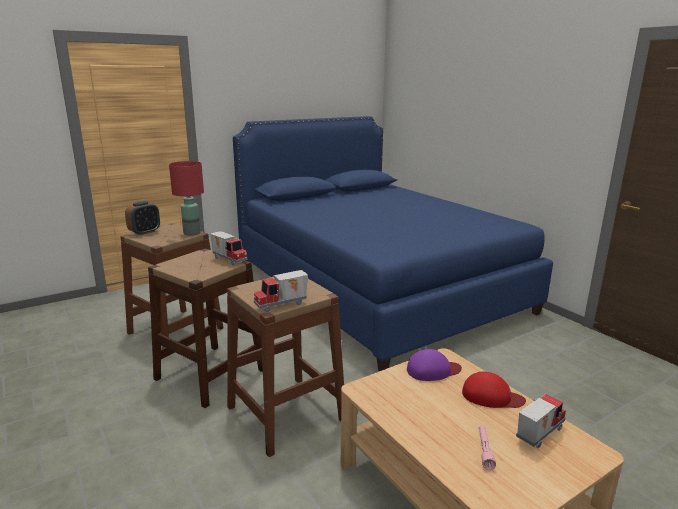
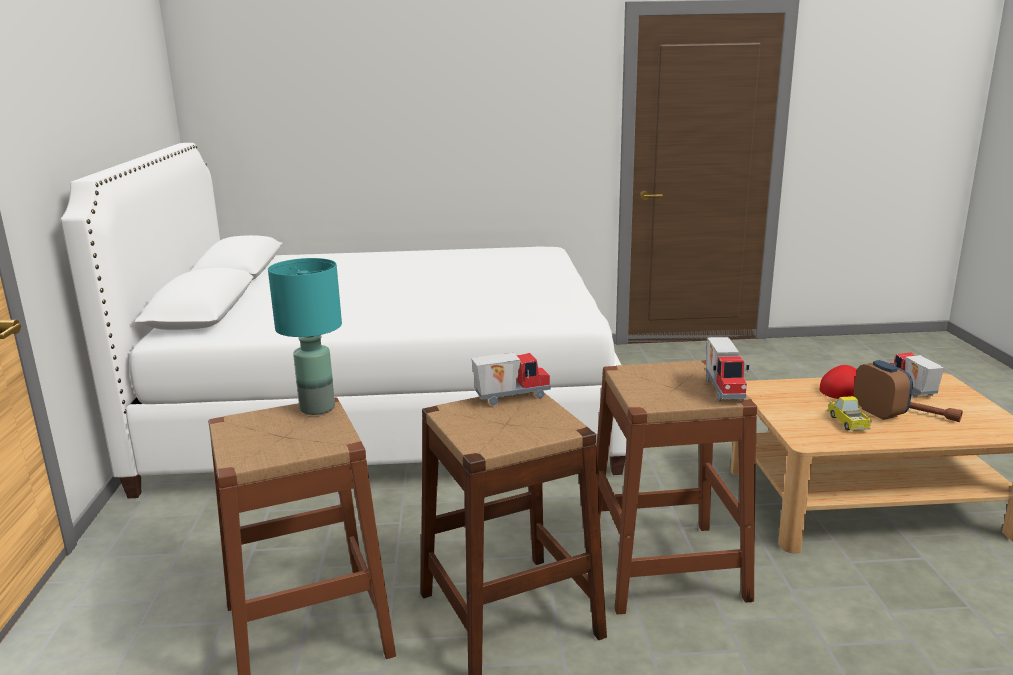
camera: 60 degrees left, 0 degrees up
(144, 232) = (238, 449): alarm clock -> alarm clock (879, 412)
(191, 233) = (317, 408): red table lamp -> turquoise table lamp
(376, 288) = (390, 412): blue bed -> white bed
(416, 404) = (848, 422): none -> toy truck
(433, 370) = (783, 399): purple cap -> none
(484, 450) = (931, 415): pink flashlight -> brown flashlight

